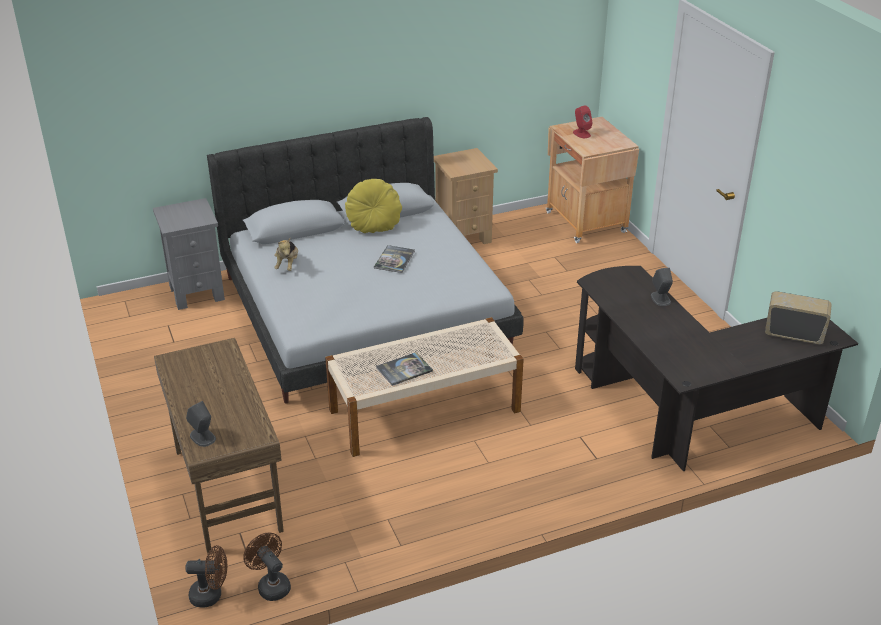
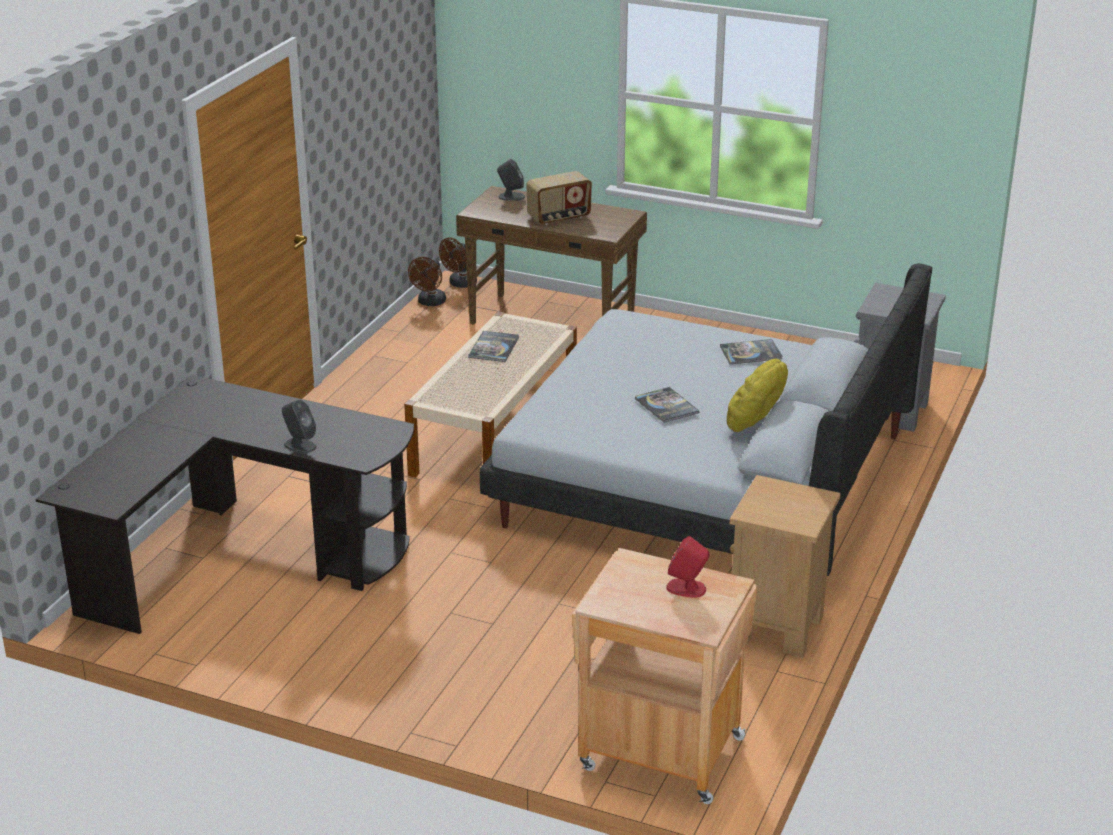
camera: 135 degrees right, 5 degrees down
(271, 585) = (430, 303): brown fan -> brown fan turned 105 degrees clockwise
(287, 265) = (751, 353): plush toy -> book
(793, 334) = (117, 475): radio -> radio (559, 217)

